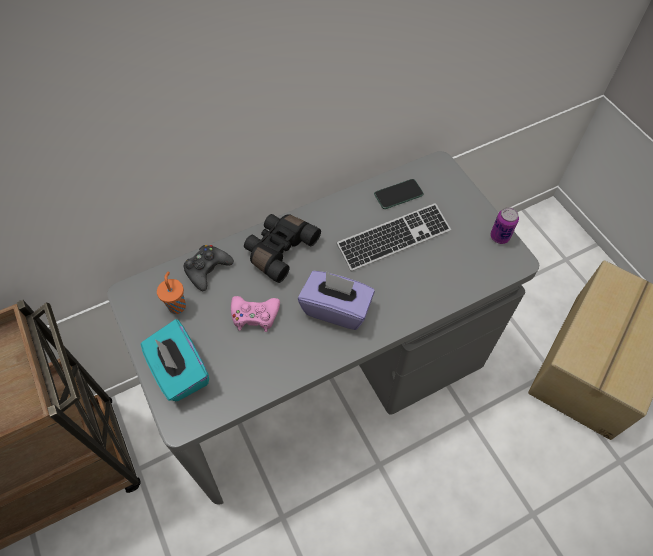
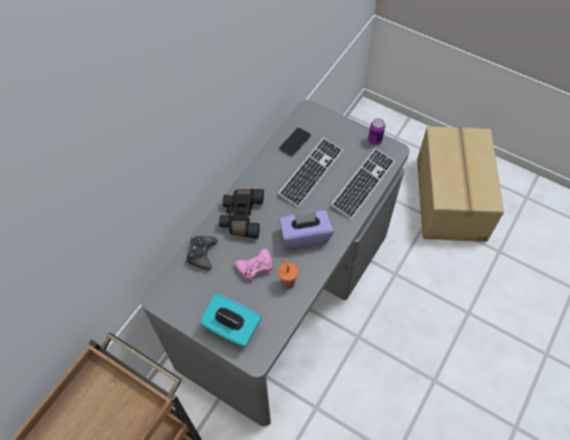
camera: 30 degrees left, 0 degrees up
(177, 305) = (198, 288): orange cup -> orange cup (287, 282)
(449, 282) = (363, 184): none -> keyboard

